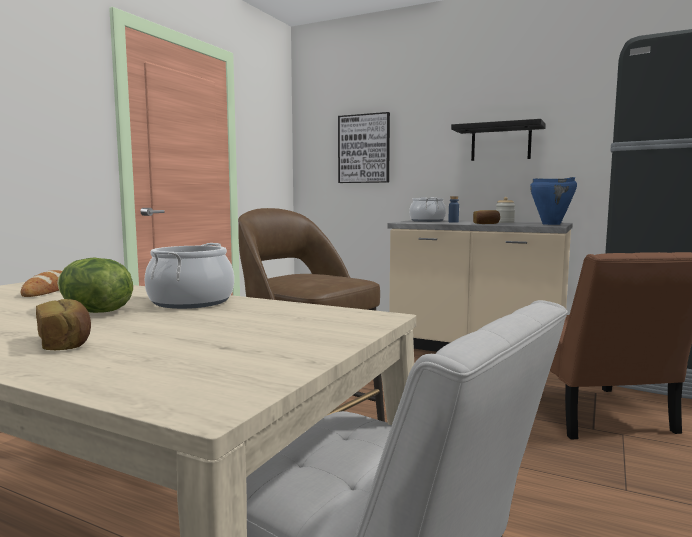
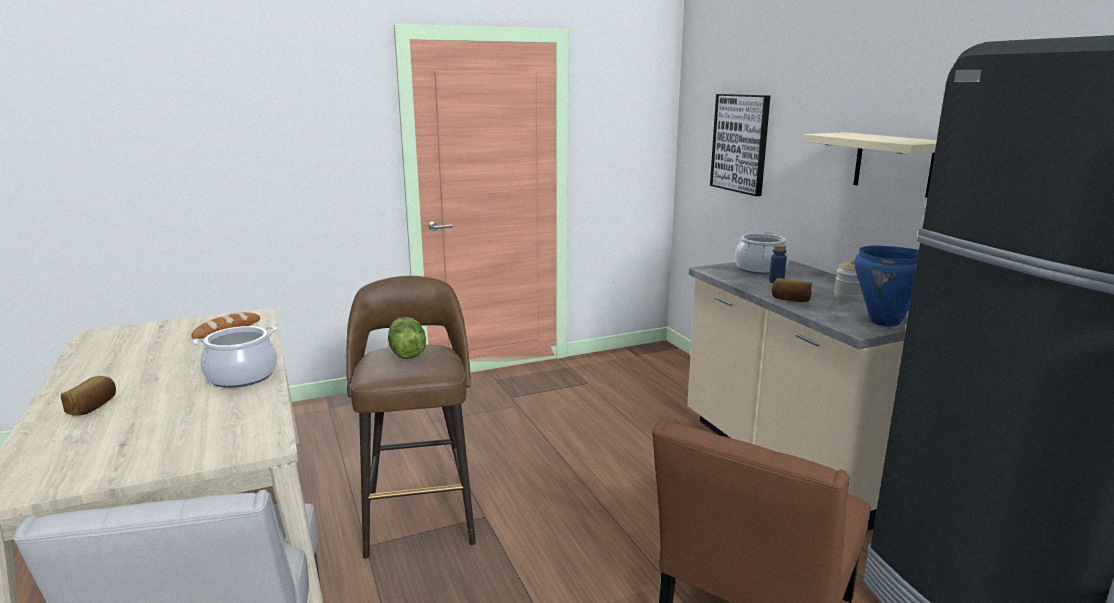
camera: 40 degrees right, 10 degrees up
(94, 311) = (178, 371): lettuce -> lettuce (406, 354)
(501, 143) = (894, 164): black shelf -> beige shelf

